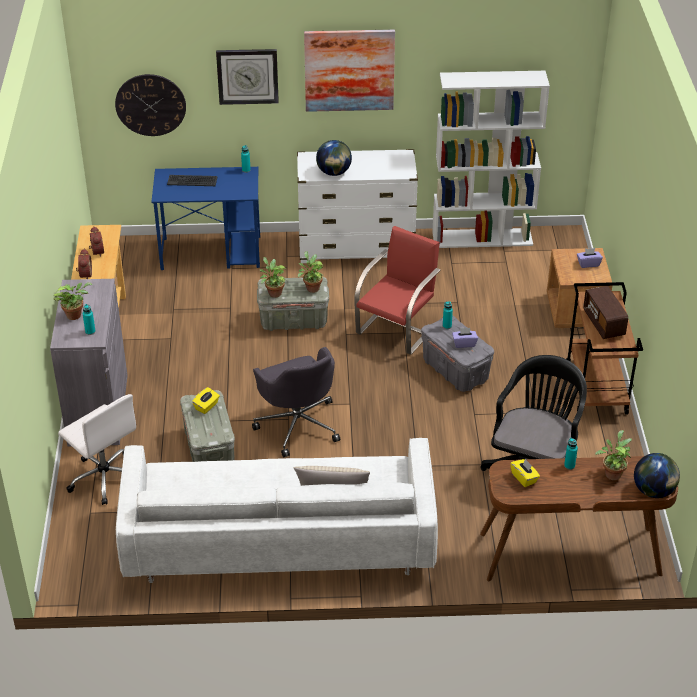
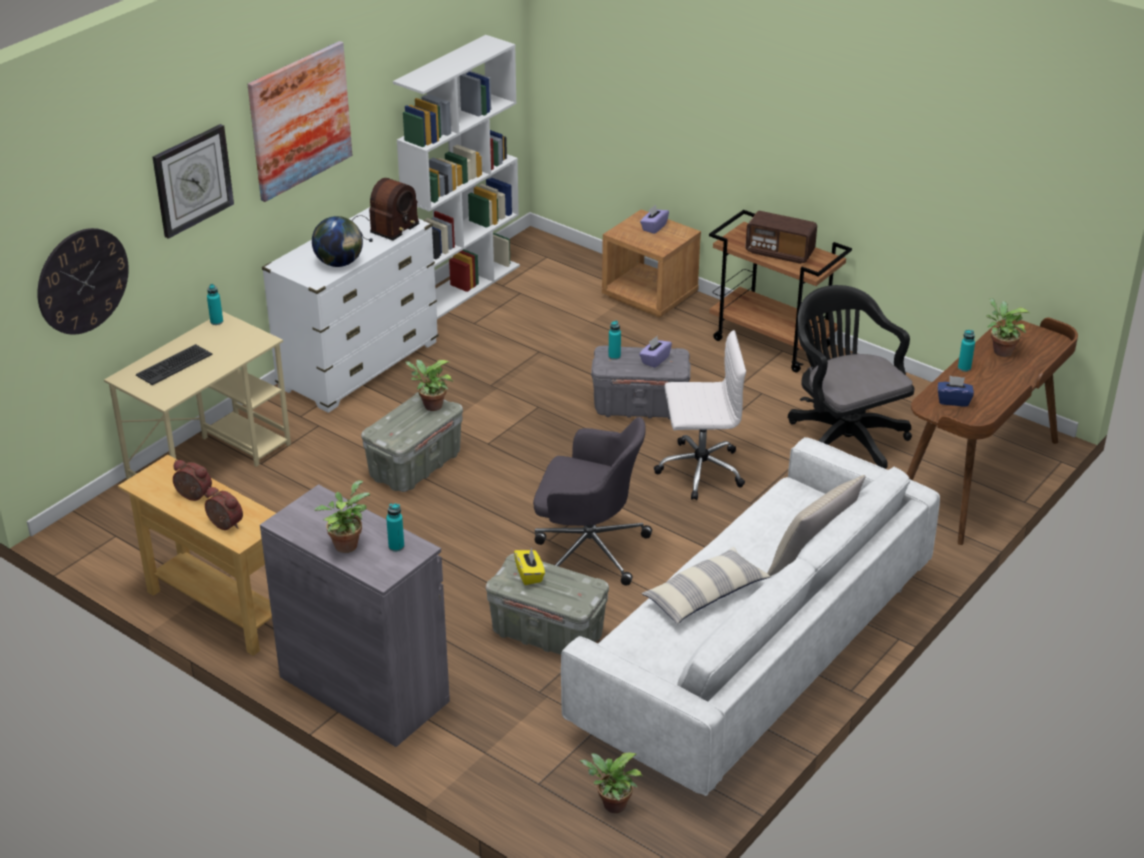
camera: 50 degrees left, 5 degrees down
(104, 477) = (490, 741): white office chair -> white office chair (699, 470)
(212, 253) = (211, 463): blue desk -> beige desk
(253, 480) = (705, 595): none -> pillow
(273, 293) = (401, 434): potted plant -> potted plant (611, 805)
(387, 166) = (381, 229): none -> radio
(397, 329) = (527, 407): red chair -> none
(524, 478) = (953, 400): yellow tissue box -> blue tissue box
(654, 491) = (1048, 342): globe -> none

